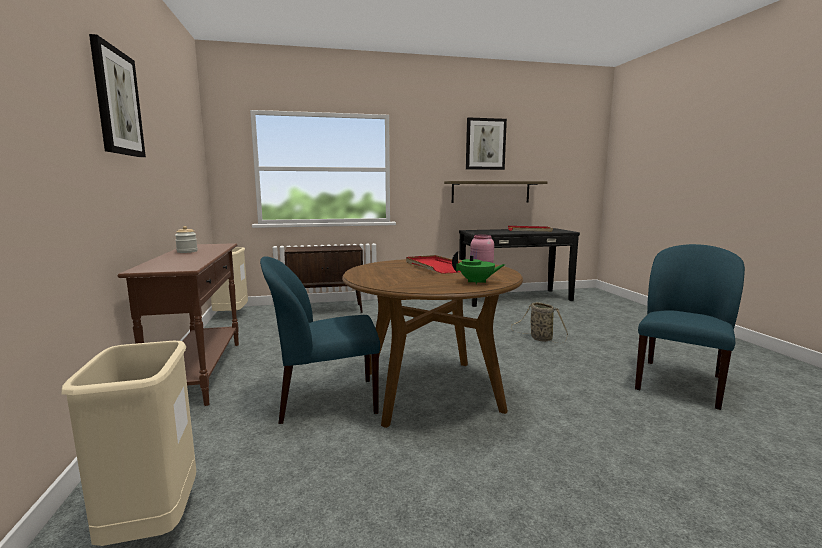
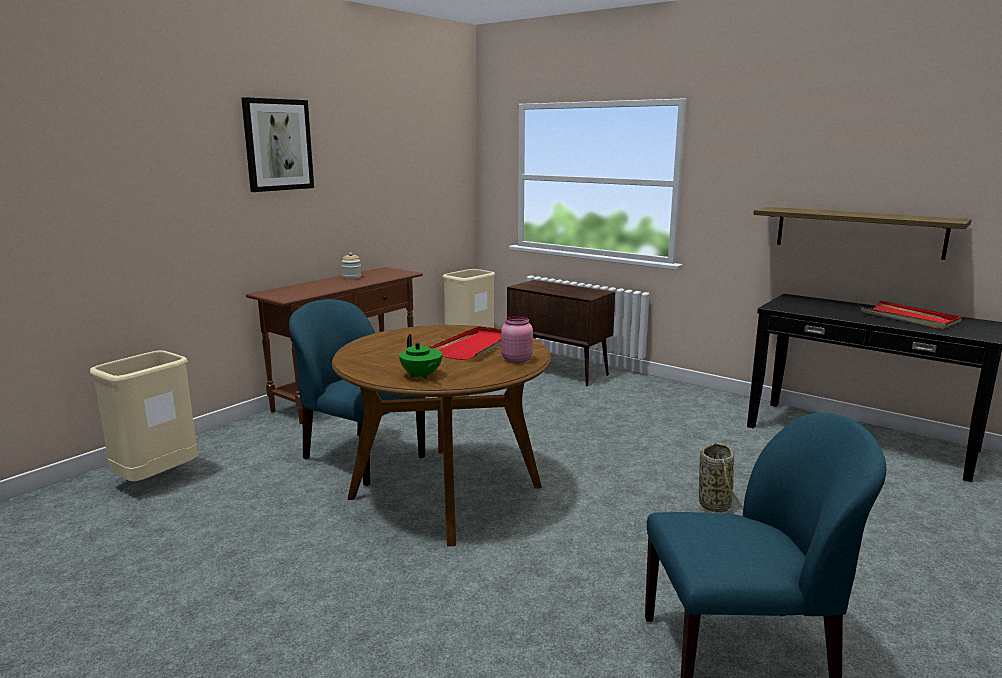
camera: 50 degrees right, 5 degrees up
(485, 144) = (855, 142): picture -> none

